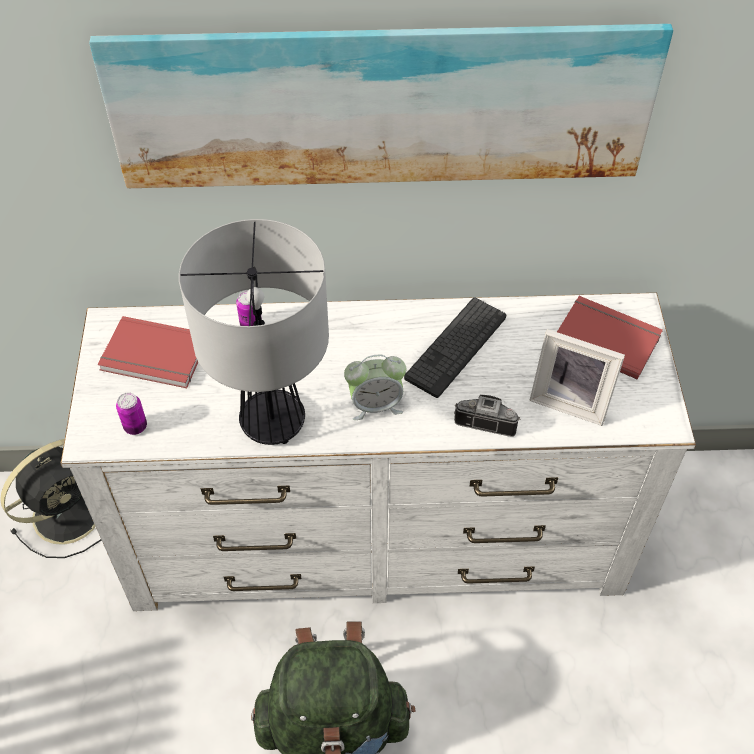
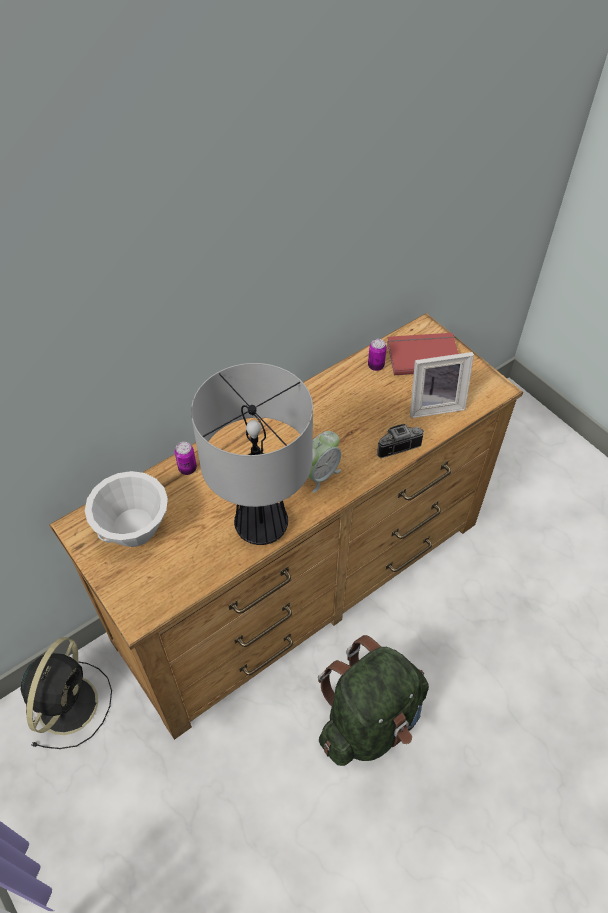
camera: 35 degrees left, 0 degrees up
(135, 426) = (165, 586): can -> can (376, 366)
(154, 357) = (135, 530): red book -> white bowl
(377, 534) = (302, 580): white dresser -> brown dresser
(381, 102) = (246, 247): picture -> none
(456, 347) = (338, 409): keyboard -> none

